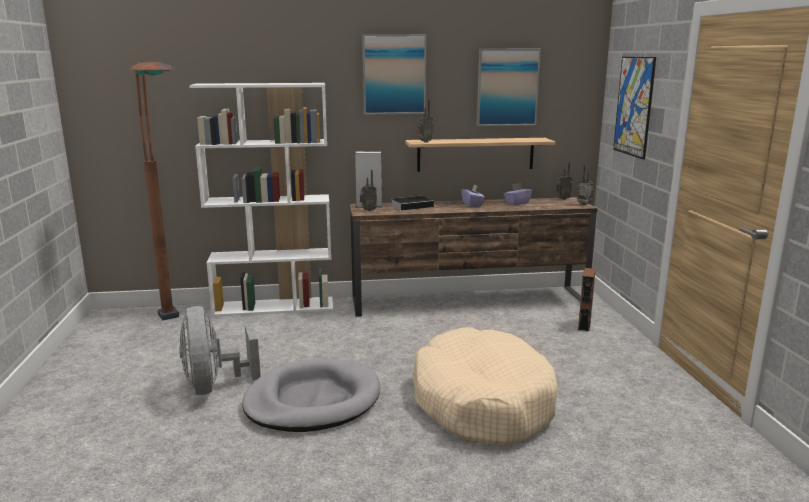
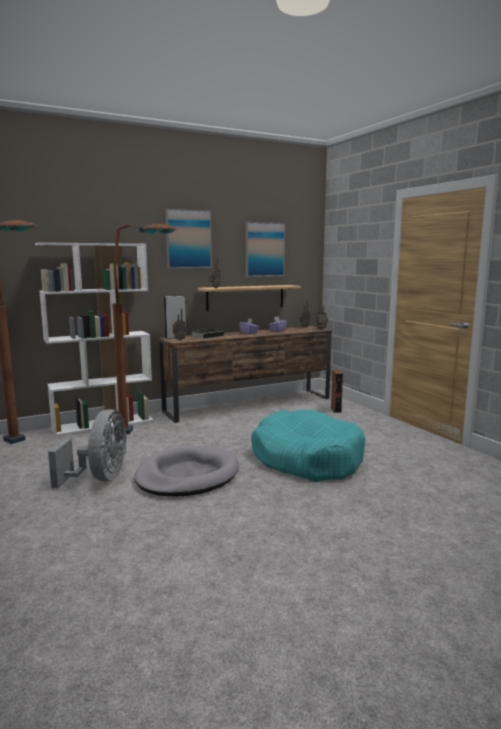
camera: 20 degrees left, 5 degrees down
(215, 386) = (100, 478): grey fan -> grey fan turned 135 degrees counterclockwise
(322, 327) = (154, 432): none -> brown floor lamp
(481, 402) = (307, 459): beige dog bed -> turquoise dog bed
(634, 106) = (352, 260): picture -> none

